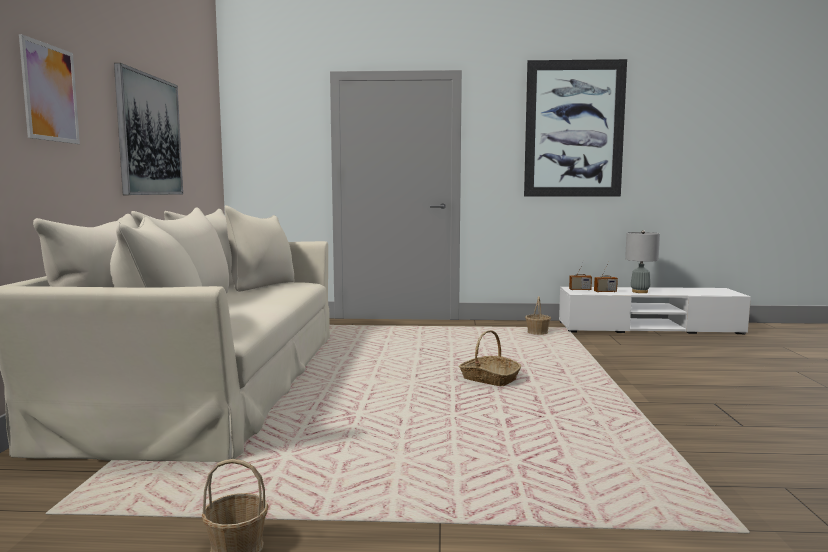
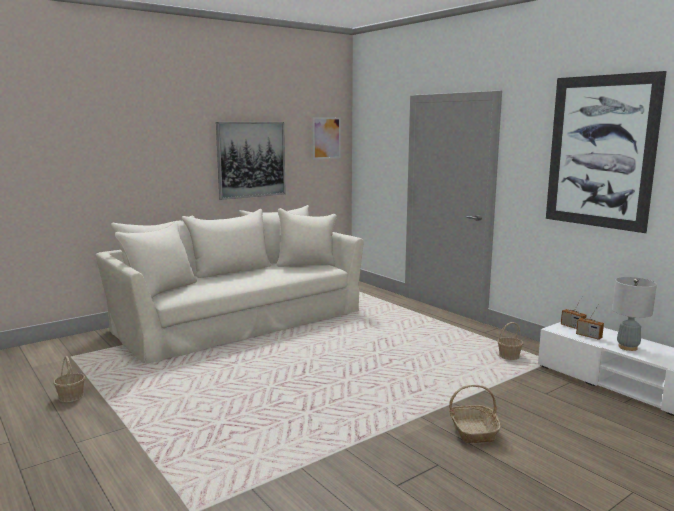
camera: 50 degrees right, 5 degrees up
(50, 93) = (156, 151): picture -> picture (326, 138)
(489, 379) = (355, 376): basket -> basket (473, 430)

